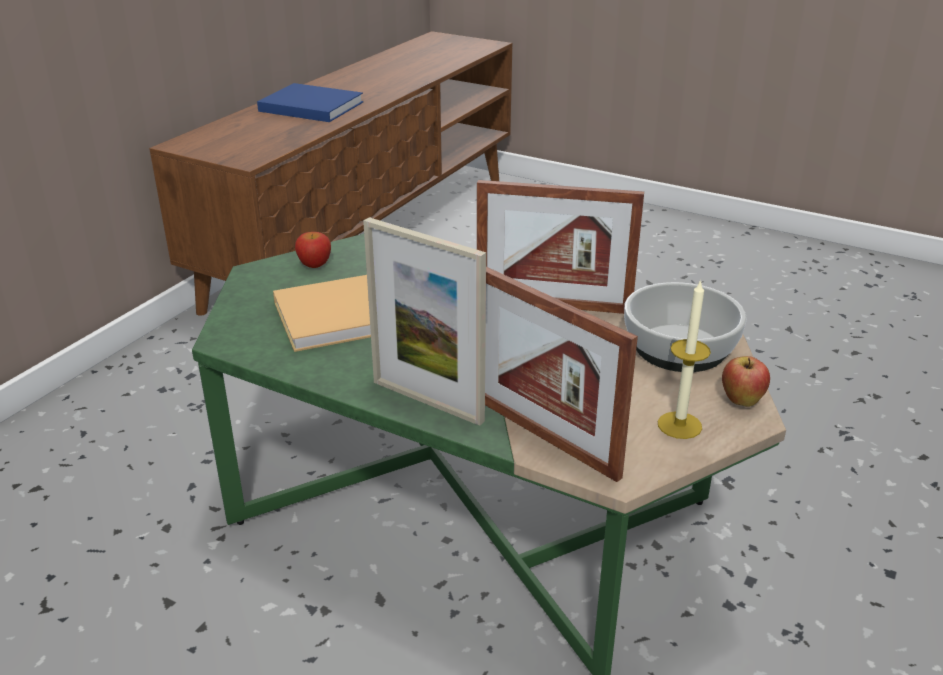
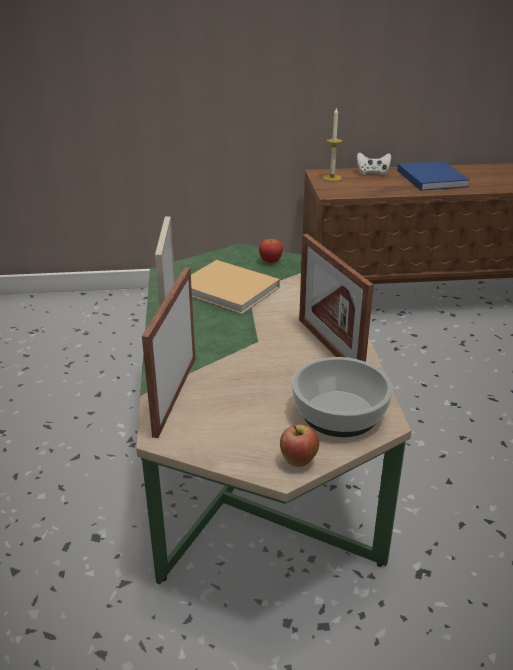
camera: 55 degrees right, 0 degrees up
(239, 123) = (372, 173): none -> white game controller
(679, 425) = (239, 443): candle -> candle (332, 178)

